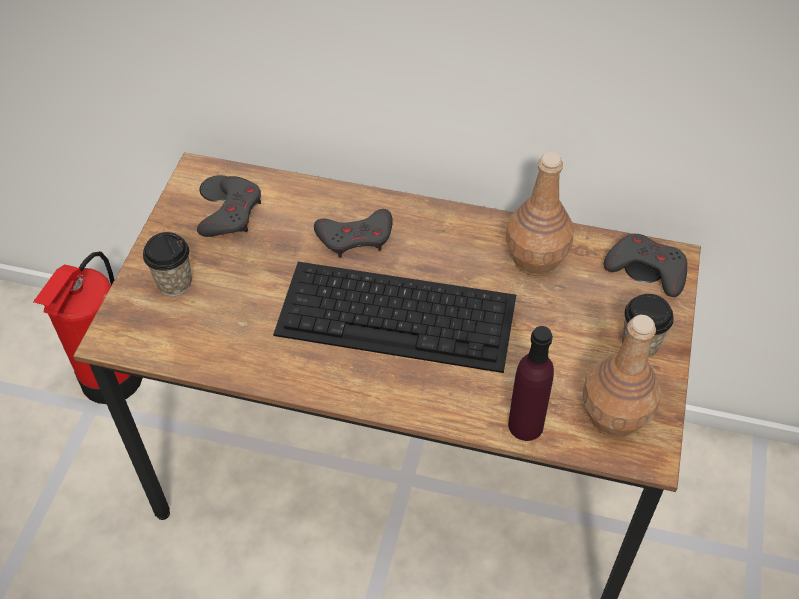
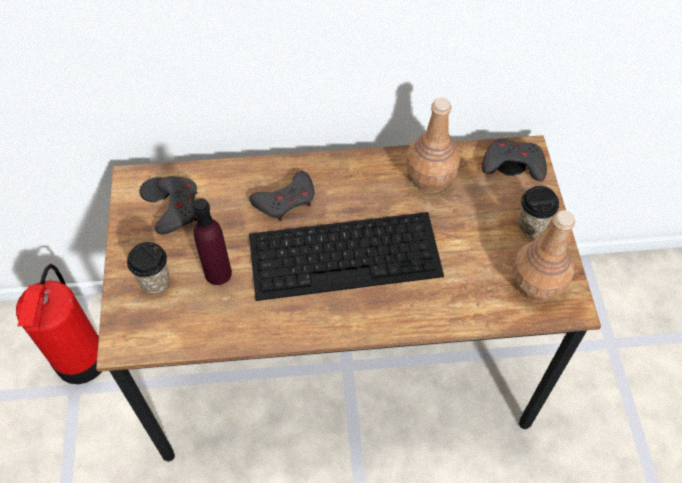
camera: 20 degrees left, 5 degrees up
(525, 425) = (476, 313): purple bottle -> purple bottle (218, 273)

